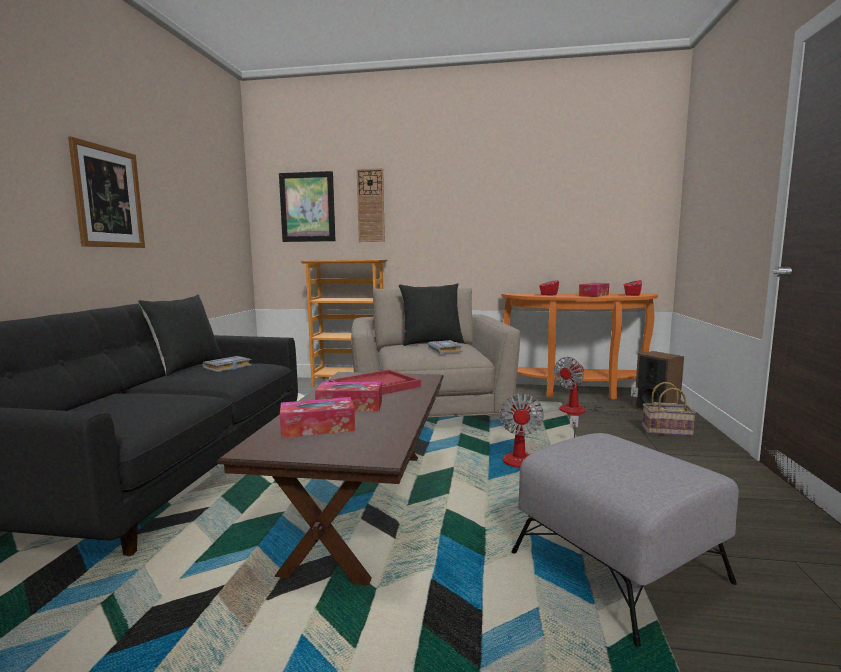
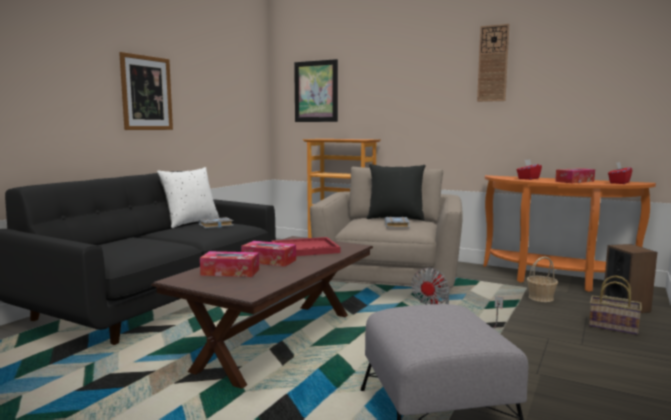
camera: 20 degrees right, 0 degrees up
(186, 367) = (190, 223): black pillow -> white pillow
(371, 205) = (368, 89): wall clock -> wall clock (493, 63)
(582, 411) = (541, 298): fan -> basket

